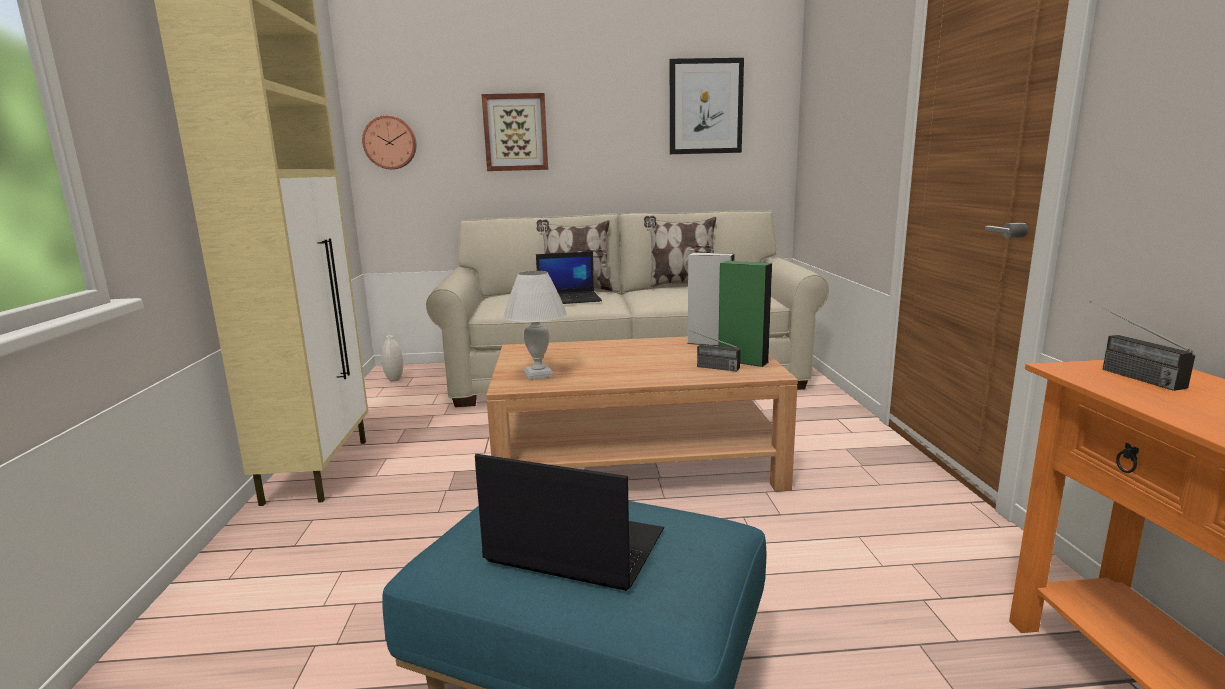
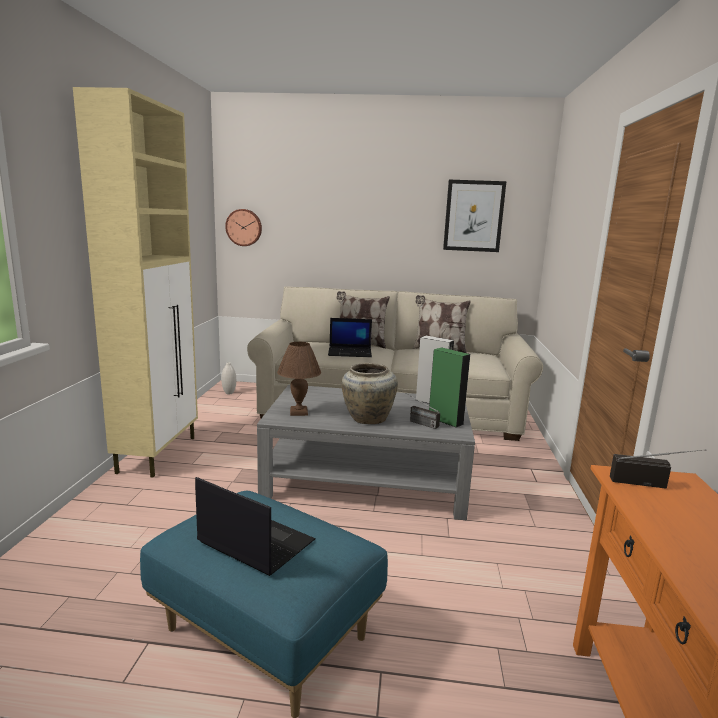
camera: 10 degrees right, 0 degrees up
(515, 132) = (331, 226): picture -> none
(539, 374) = (299, 412): white table lamp -> brown table lamp
(637, 460) = (367, 479): brown coffee table -> grey coffee table
(638, 370) = (367, 418): none -> beige vase
(1122, 373) = (651, 483): radio -> radio turned 105 degrees clockwise

